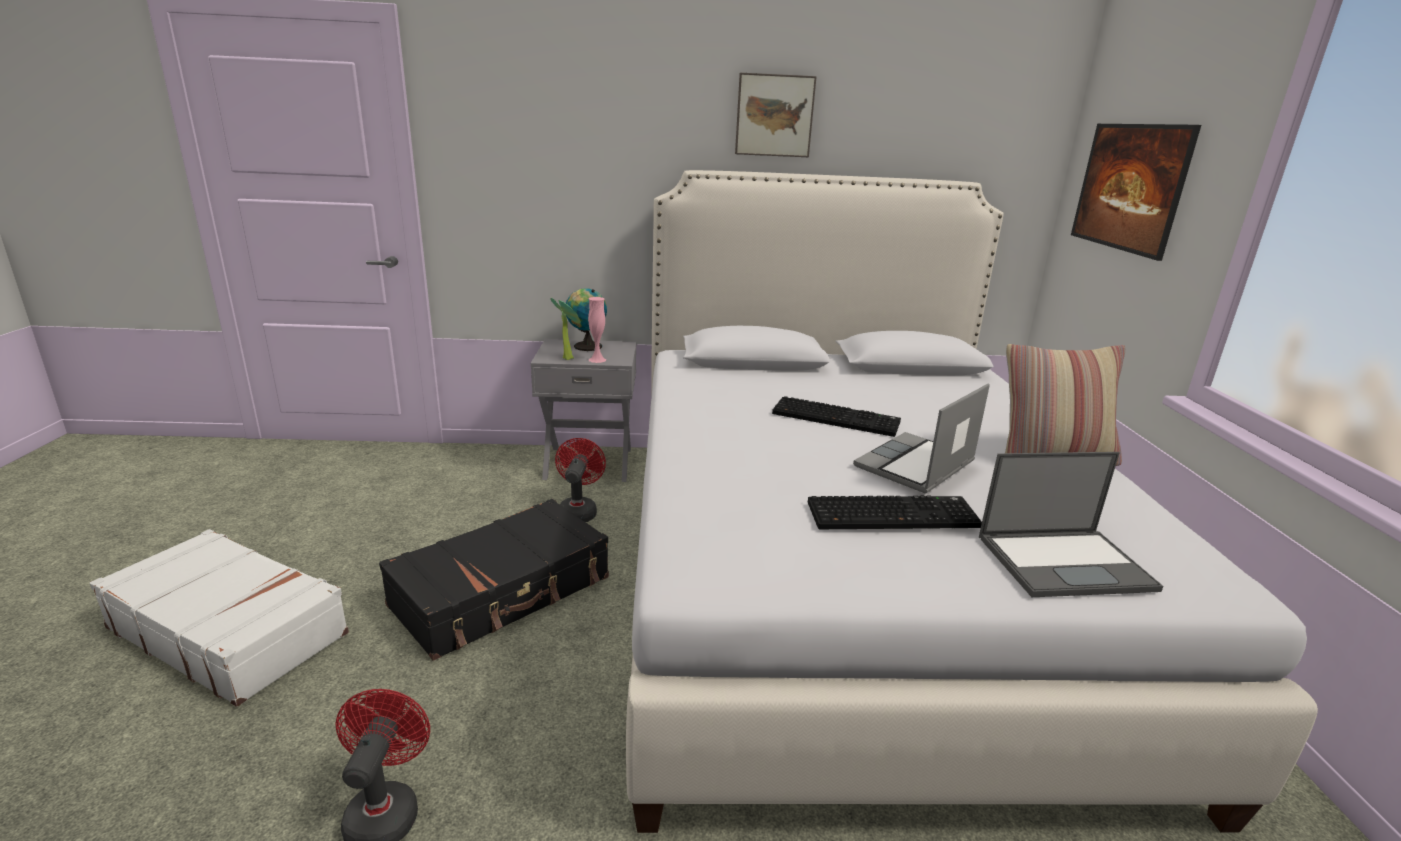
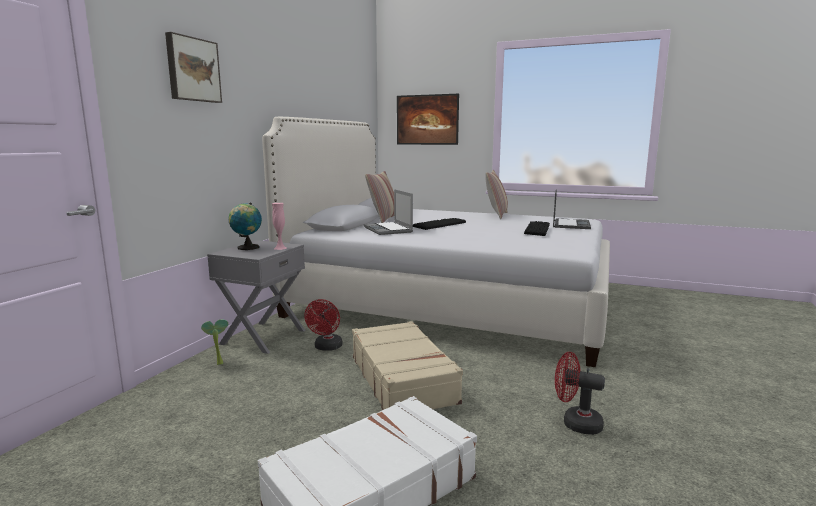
camera: 65 degrees left, 10 degrees down
(503, 592) = (403, 379): black suitcase -> beige suitcase
(568, 358) = (264, 252): potted plant -> potted plant (218, 363)
(578, 510) = (327, 348): red fan -> red fan turned 105 degrees counterclockwise
(774, 116) = (298, 85): picture -> picture (192, 69)
(840, 374) = (384, 219): none -> pillow
(915, 466) = (496, 224): laptop -> laptop (389, 230)

